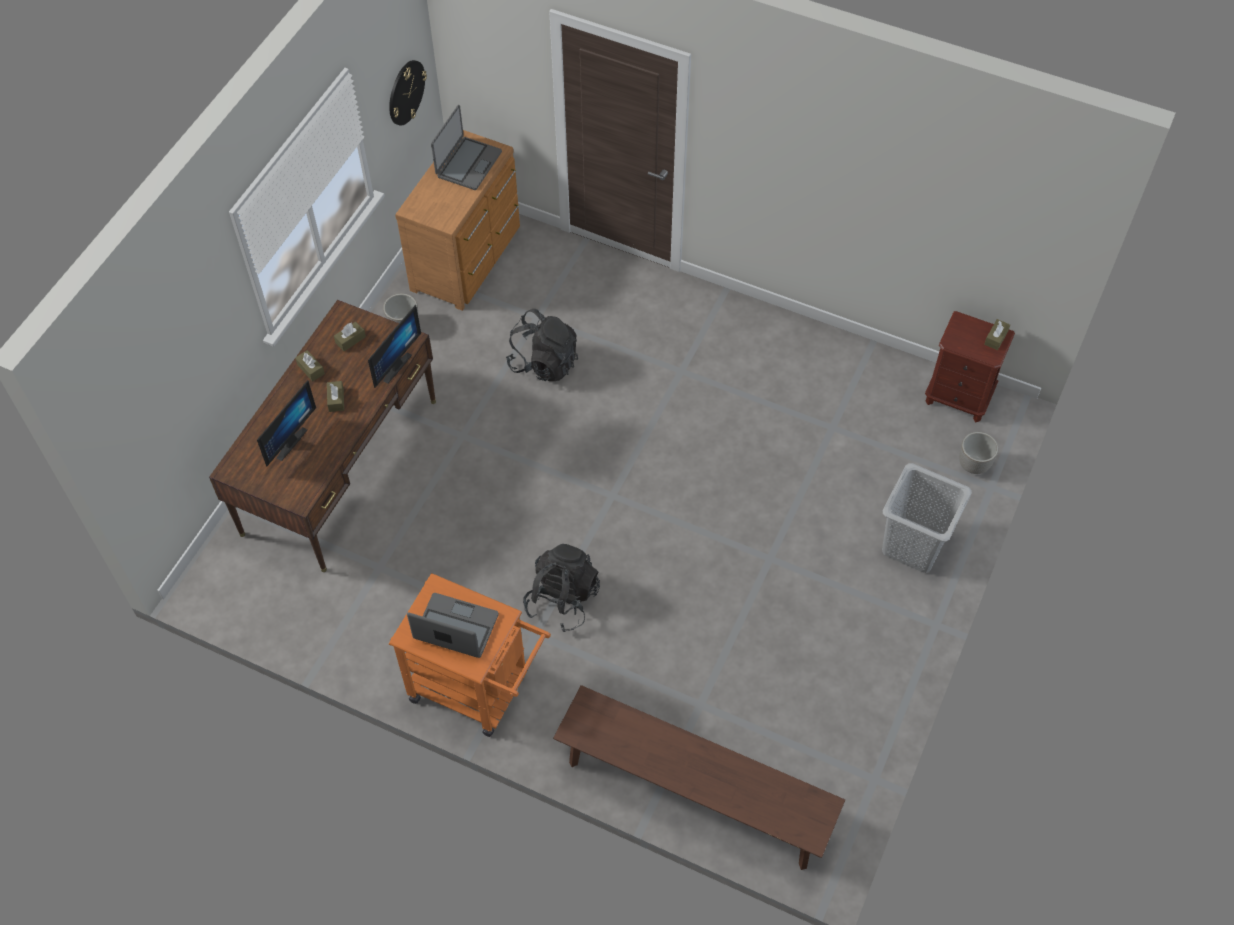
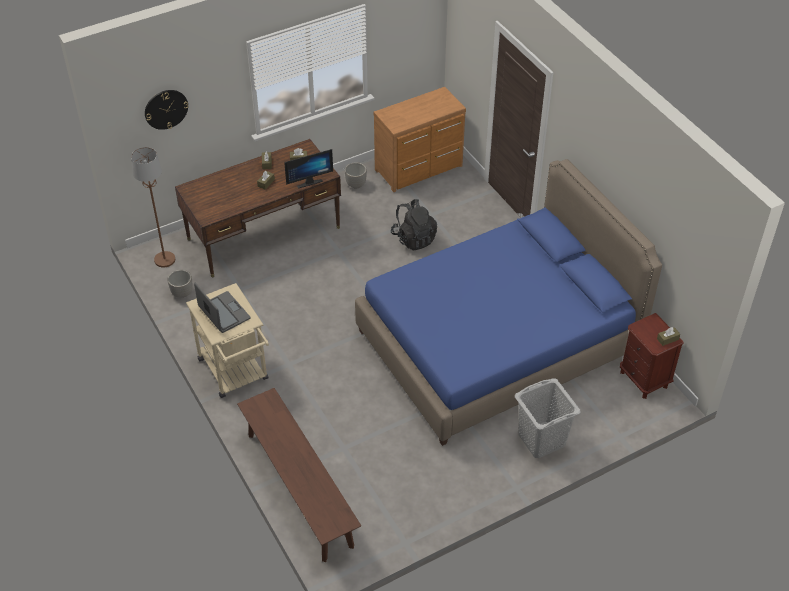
camera: 35 degrees right, 10 degrees down
(234, 585) = (164, 259): none -> brown floor lamp
(287, 441) = (225, 190): monitor -> none
(406, 92) = (413, 45): wall clock -> wall clock (166, 109)
(468, 164) = (433, 105): laptop -> none
(478, 690) = (236, 373): orange cart -> beige cart
(562, 599) = (318, 356): black backpack -> none
(761, 447) = (497, 342): none -> blue bed
(973, 465) = (619, 419): planter -> planter (182, 293)

